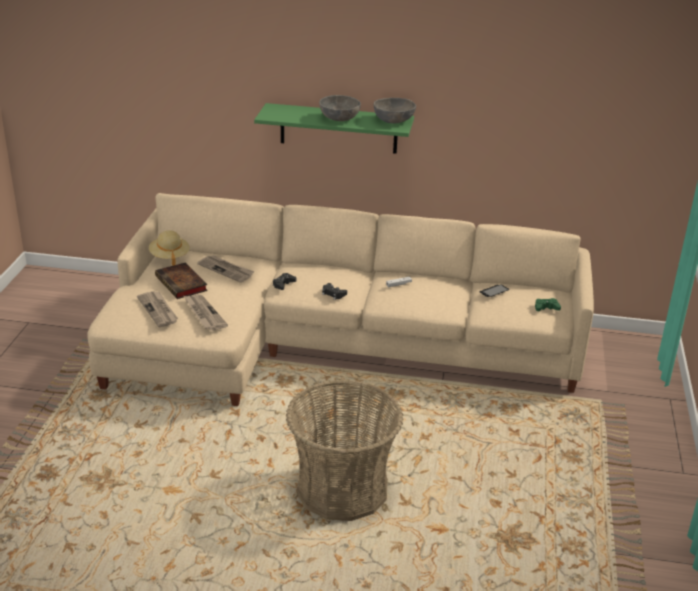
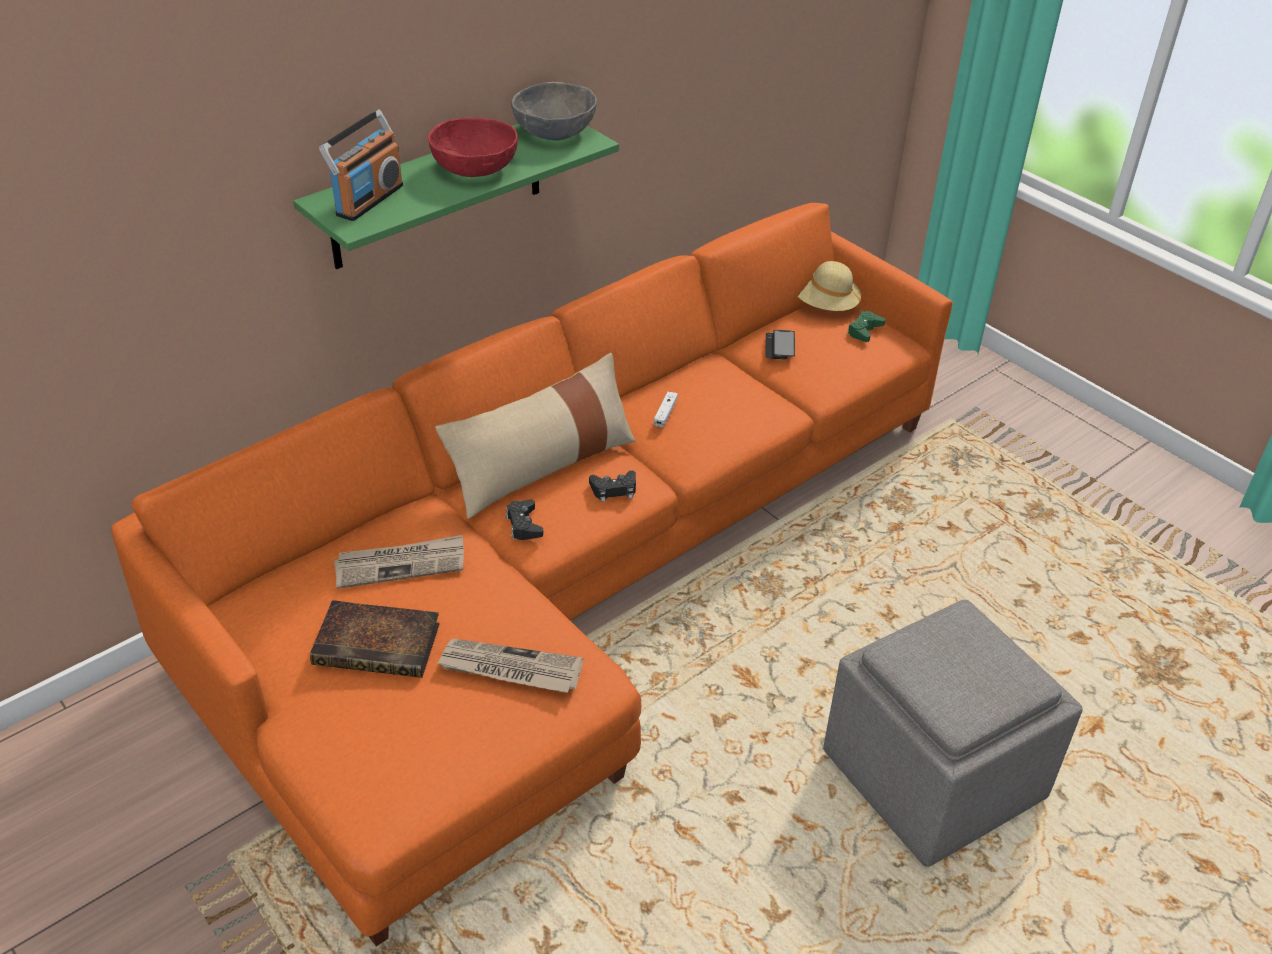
camera: 50 degrees left, 10 degrees up
(158, 310) = (430, 723): newspaper -> none
(169, 256) = (257, 609): beige hat -> beige hat (825, 306)
(286, 112) = (368, 200): none -> radio
(323, 273) = (542, 466): none -> beige pillow
(324, 343) = (565, 578): beige sofa -> orange sofa
(339, 118) = (475, 169): grey bowl -> red bowl
(342, 489) = (933, 774): basket -> grey ottoman

